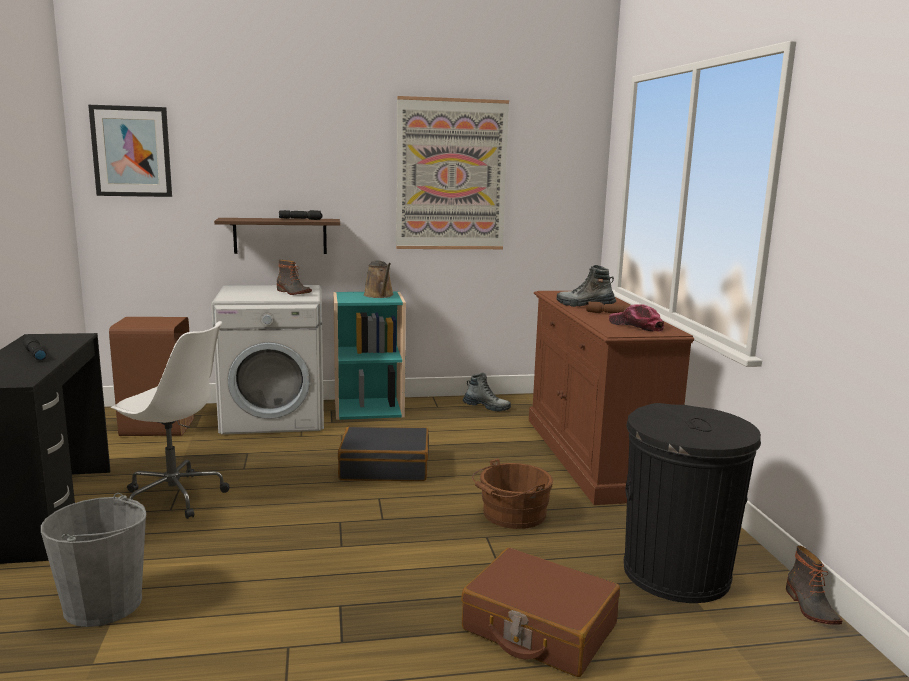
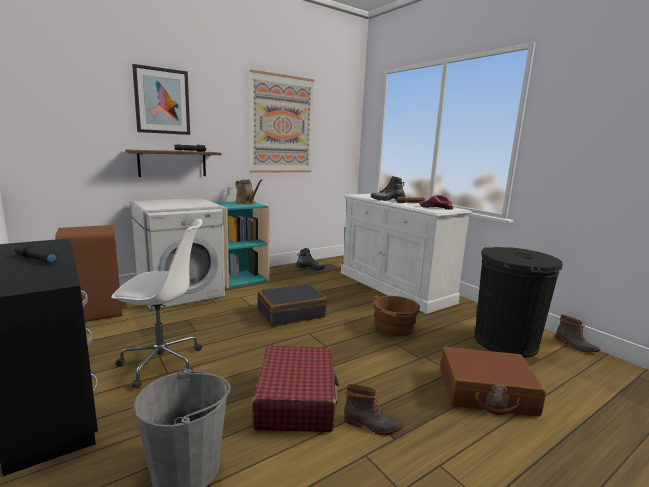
camera: 25 degrees left, 0 degrees up
(131, 151) = (47, 93): picture -> picture (162, 101)
(277, 570) = (296, 399): none -> red suitcase
(293, 292) = (194, 202): boot -> boot (372, 425)
(592, 456) = (394, 287): brown cabinet -> white cabinet

